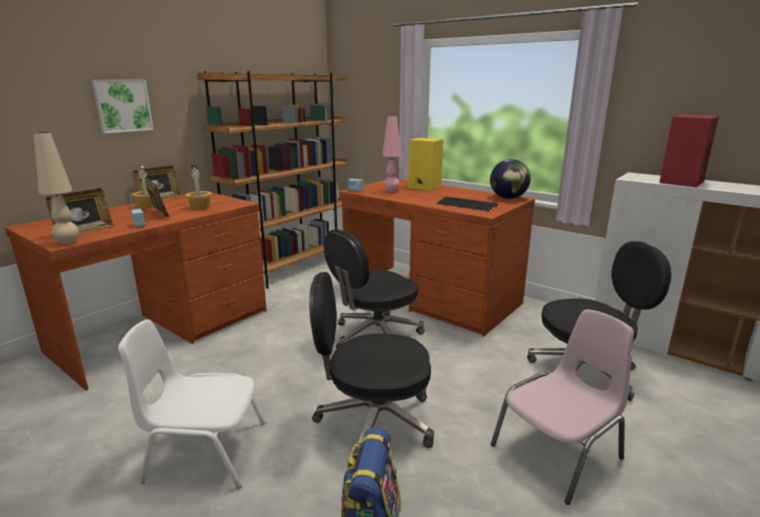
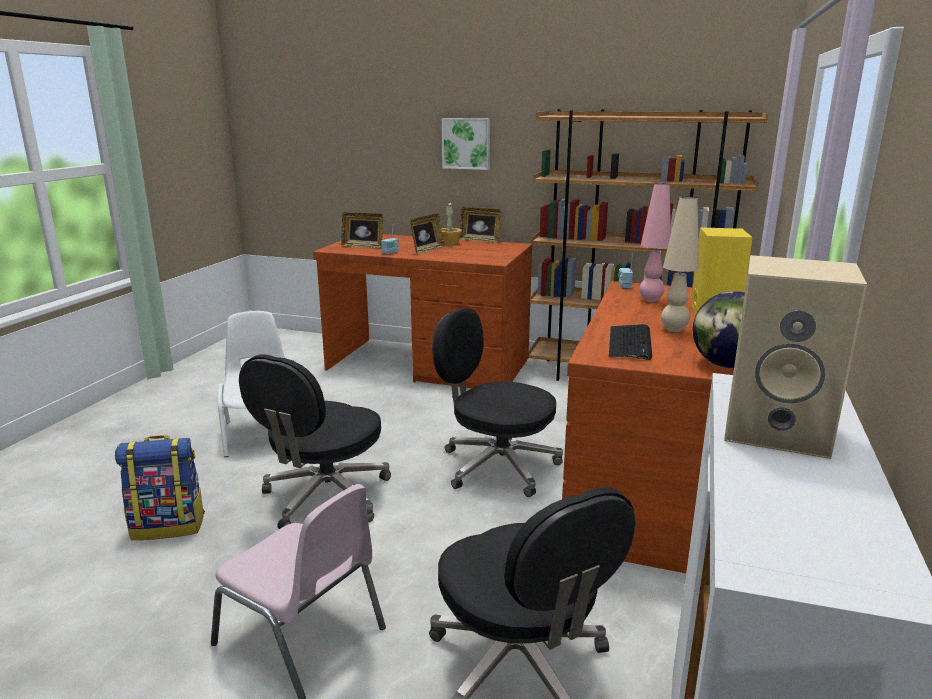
camera: 70 degrees right, 0 degrees up
(67, 243) = (332, 250): beige table lamp -> beige table lamp (673, 330)
(200, 207) = (464, 254): potted plant -> none
(373, 421) = (325, 497): black office chair -> black office chair turned 135 degrees counterclockwise
(680, 182) = (779, 430): red speaker -> beige speaker

